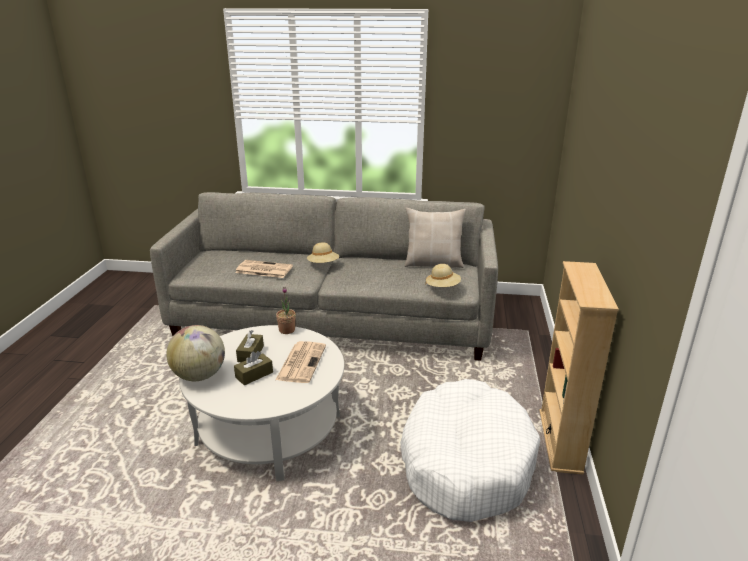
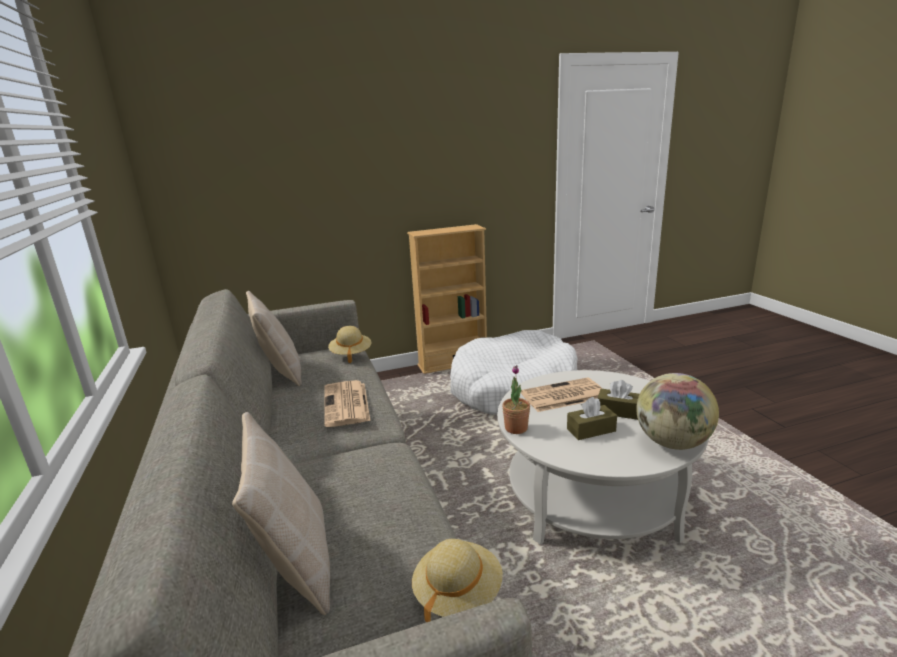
camera: 115 degrees left, 5 degrees down
(254, 253) = (296, 562): none -> beige pillow
(263, 269) = (381, 500): newspaper -> newspaper (346, 404)
(323, 264) = (314, 453): beige hat -> beige hat (457, 593)

